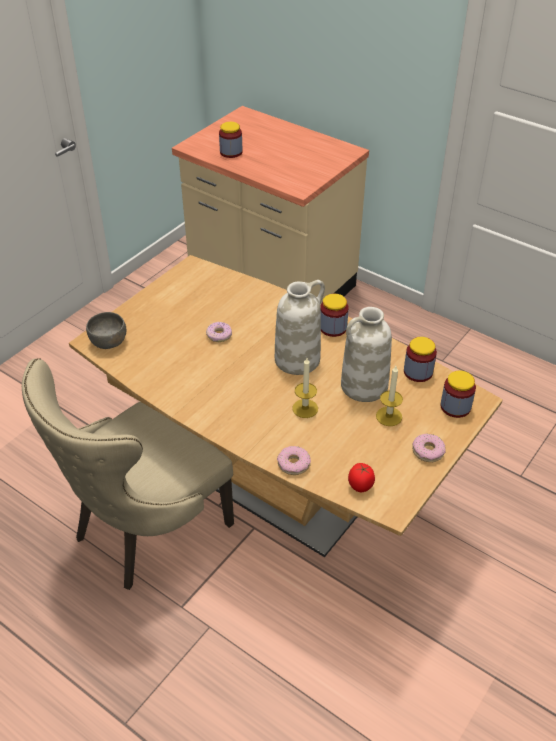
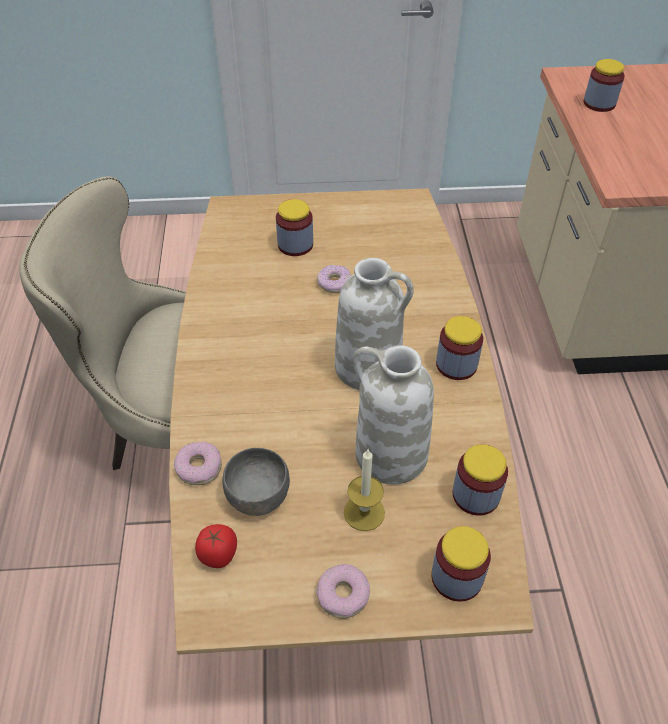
camera: 50 degrees right, 5 degrees up
(109, 342) = (238, 218): grey bowl -> grey bowl (258, 496)
(166, 332) = (295, 245): none -> jar
(305, 408) = (296, 423): candle -> none

